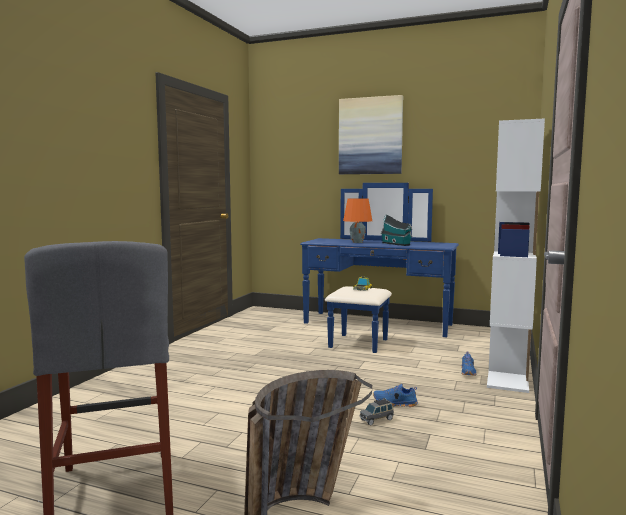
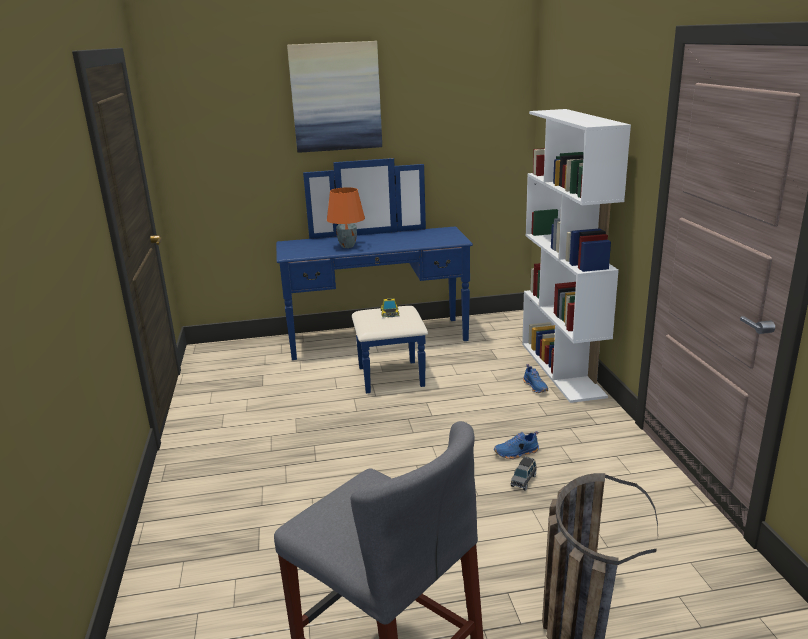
camera: 30 degrees left, 15 degrees up
(396, 244) = (399, 243): toy house -> none

